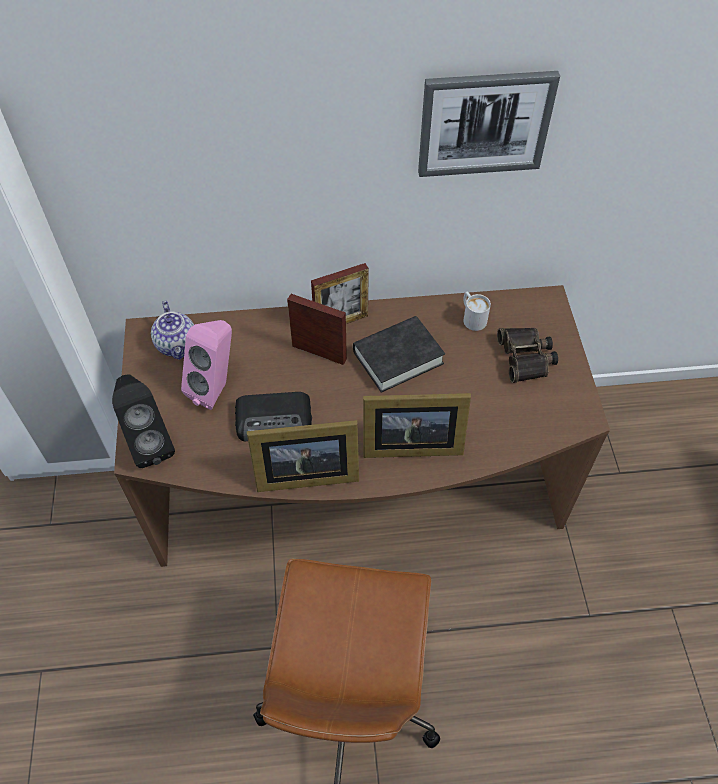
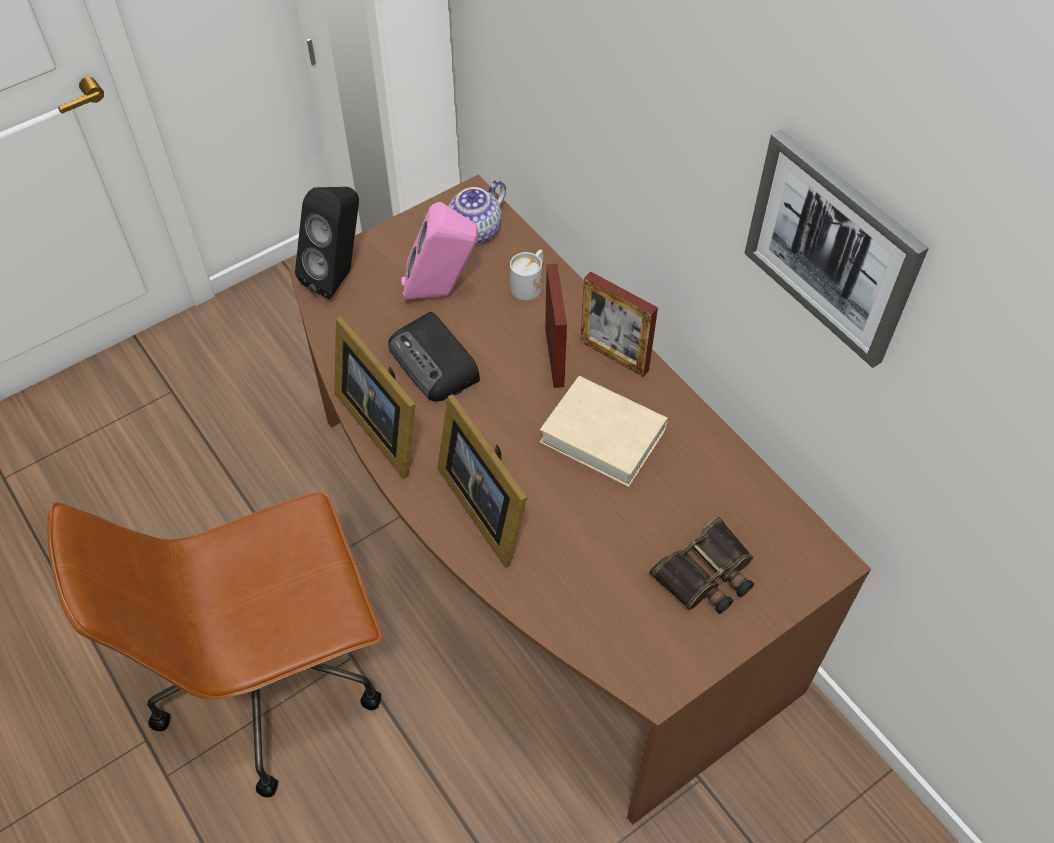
camera: 60 degrees right, 0 degrees up
(398, 357) = (603, 436): black book -> beige book
(472, 317) = (726, 485): white mug -> white mug (529, 284)

